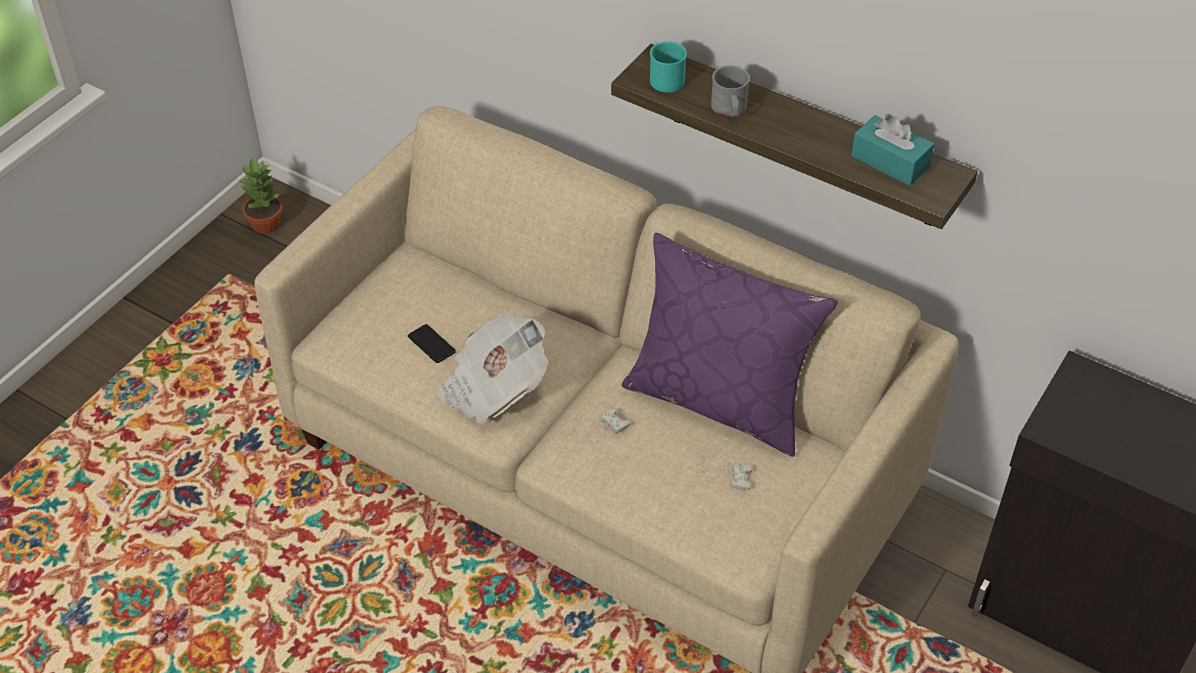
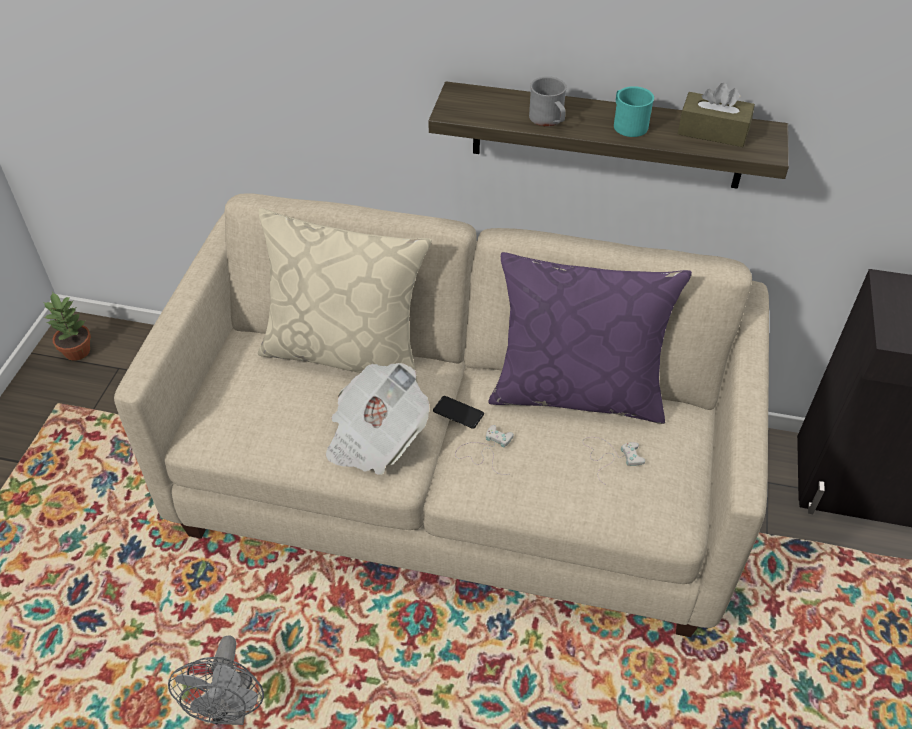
camera: 20 degrees left, 0 degrees up
(288, 617) = (232, 709): none -> grey fan
(431, 344) = (301, 413): phone -> phone (458, 412)
(502, 295) = (346, 352): none -> beige pillow
(666, 77) = (476, 105): turquoise mug -> turquoise mug (627, 124)
(890, 161) = (712, 131): turquoise tissue box -> brown tissue box

